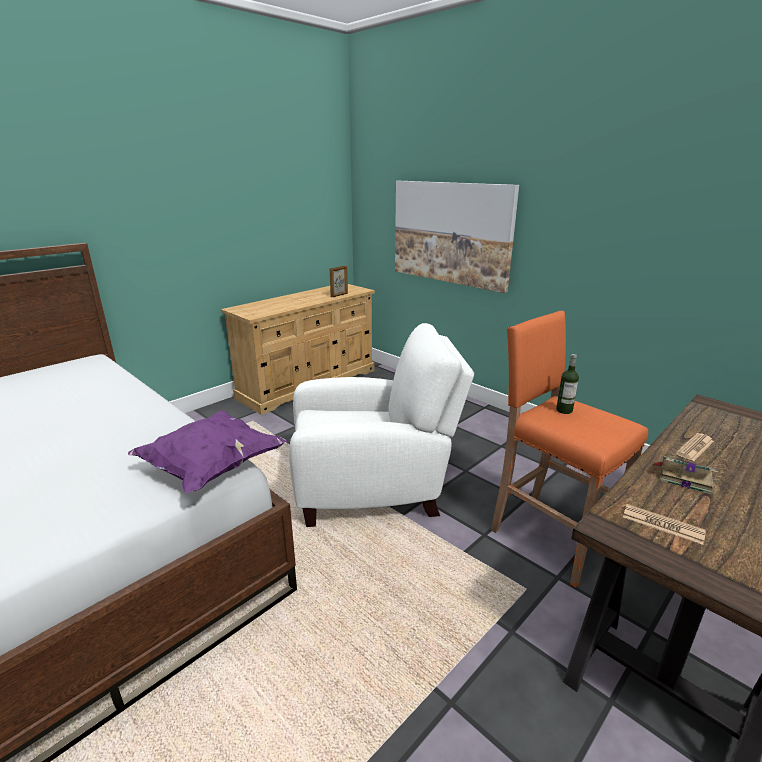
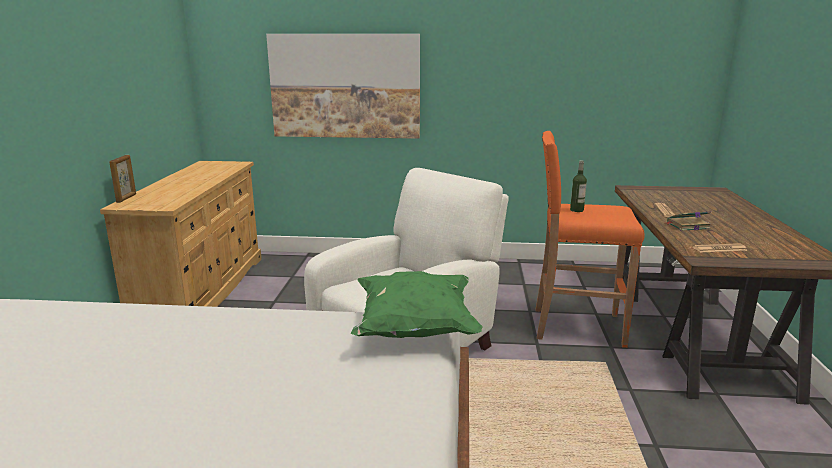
camera: 40 degrees left, 5 degrees down
(212, 468) = (415, 329): purple pillow -> green pillow
(339, 295) = (225, 171): picture frame -> picture frame (127, 198)

